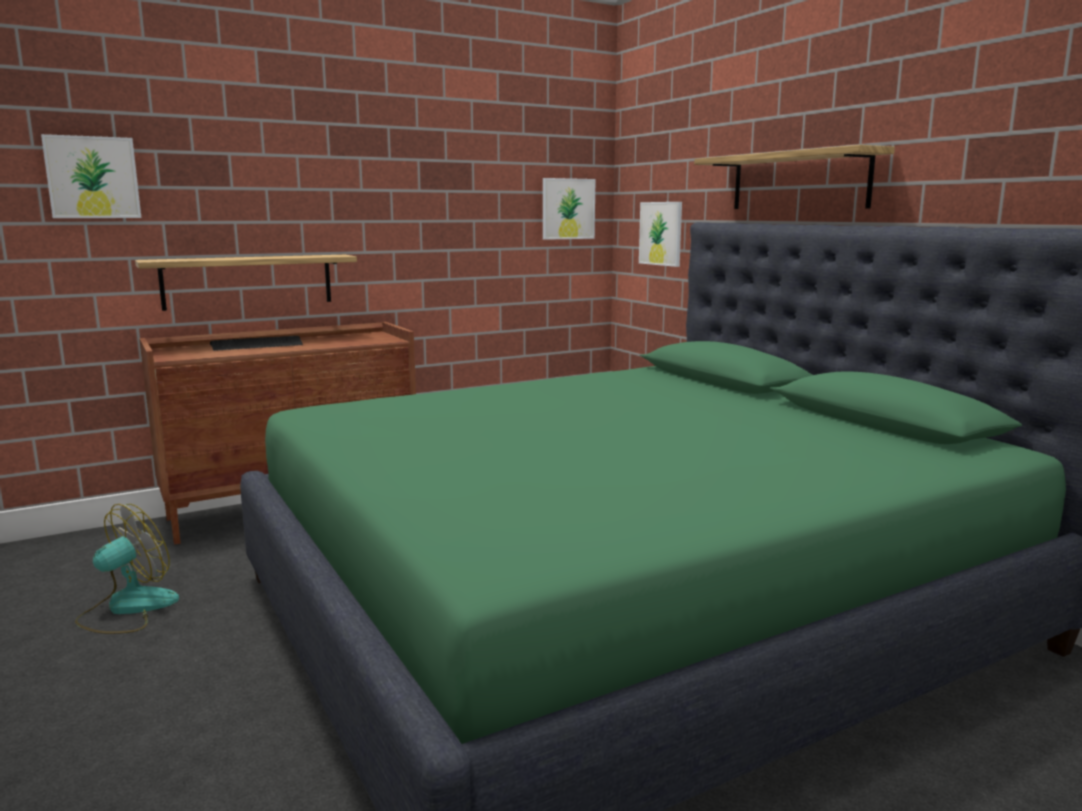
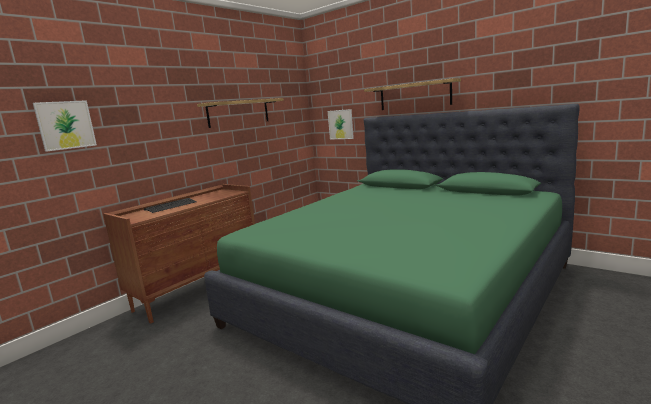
camera: 20 degrees left, 0 degrees up
(127, 609) = (161, 362): fan -> none
(248, 281) = (156, 173): shelf -> shelf (238, 113)
(568, 209) = (293, 117): picture -> none

